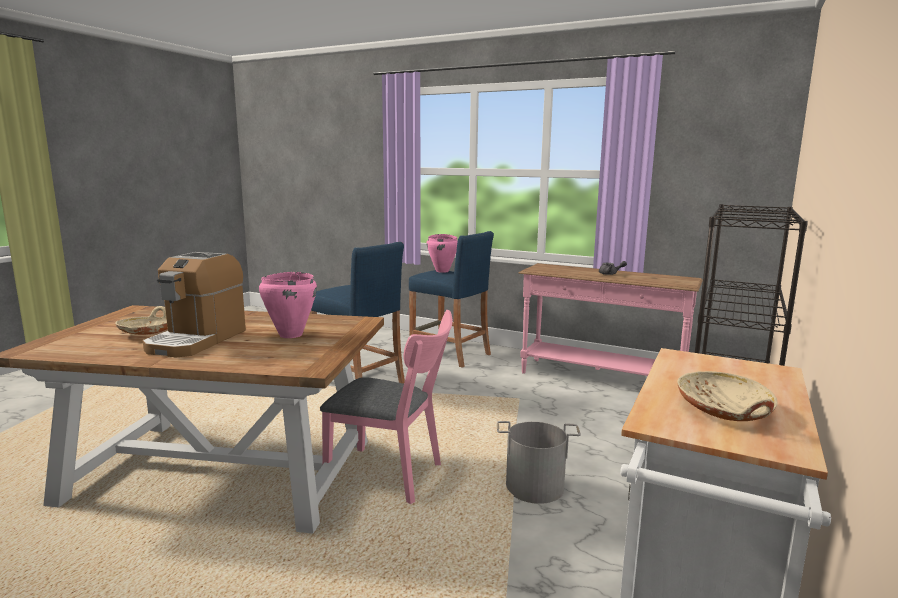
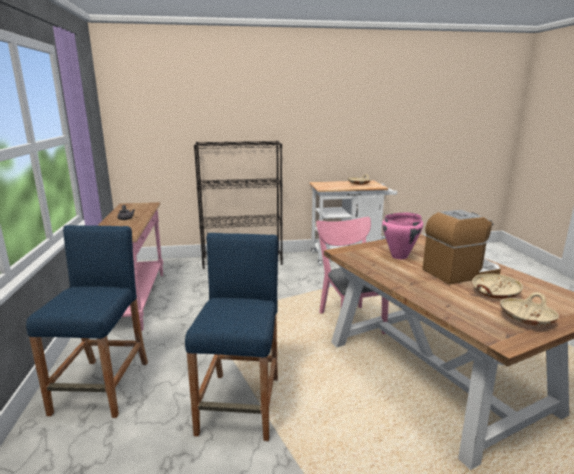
camera: 125 degrees left, 5 degrees up
(113, 324) = (527, 319): none -> beige bowl
(442, 271) = (65, 303): pink cooking pot -> none
(534, 487) = (306, 288): grey bucket -> none

